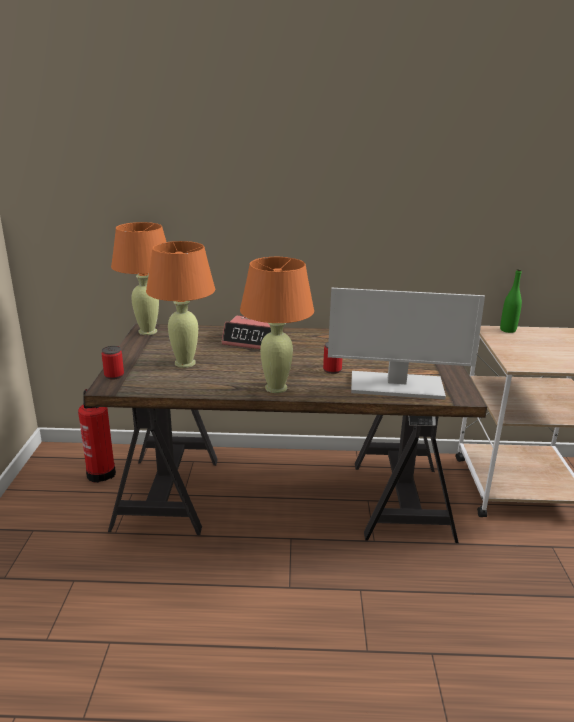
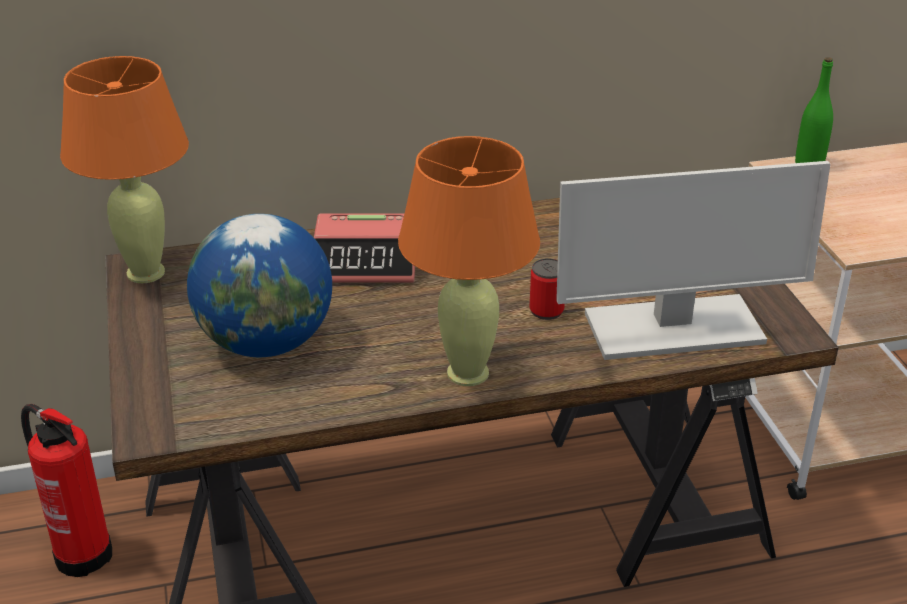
camera: 15 degrees left, 10 degrees up
(114, 375) = (144, 401): can -> none
(185, 363) = (266, 343): orange table lamp -> globe

